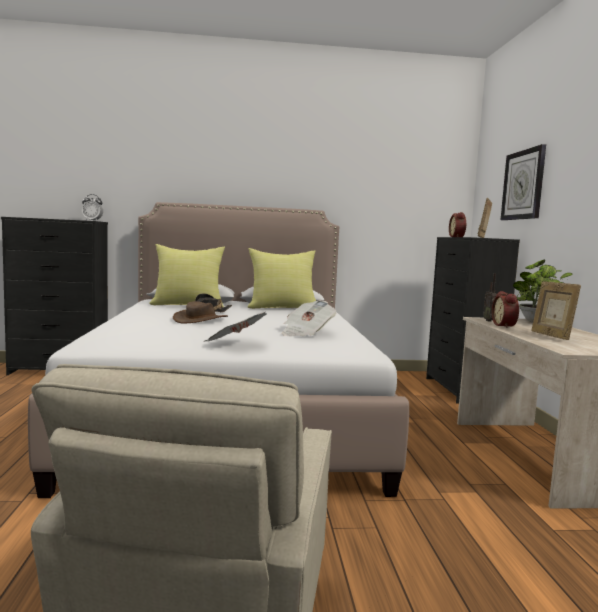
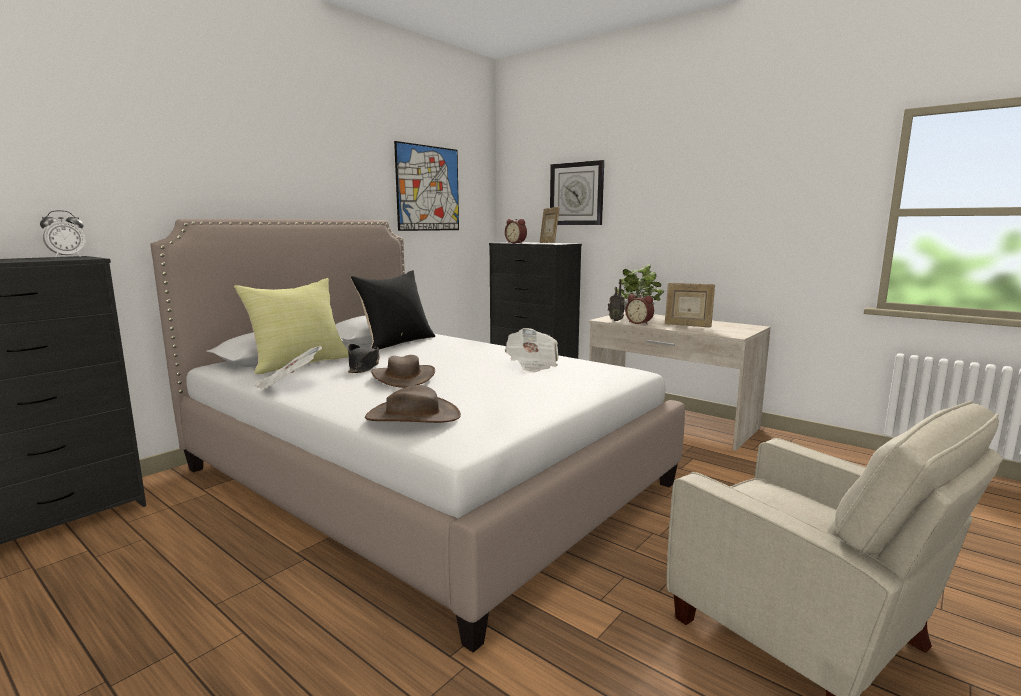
camera: 45 degrees left, 5 degrees up
(119, 331) = (413, 416): none -> brown hat
(234, 344) = (543, 394): newspaper -> newspaper (288, 385)
(282, 308) = (397, 342): yellow pillow -> black pillow
(382, 185) = (428, 188): none -> picture

